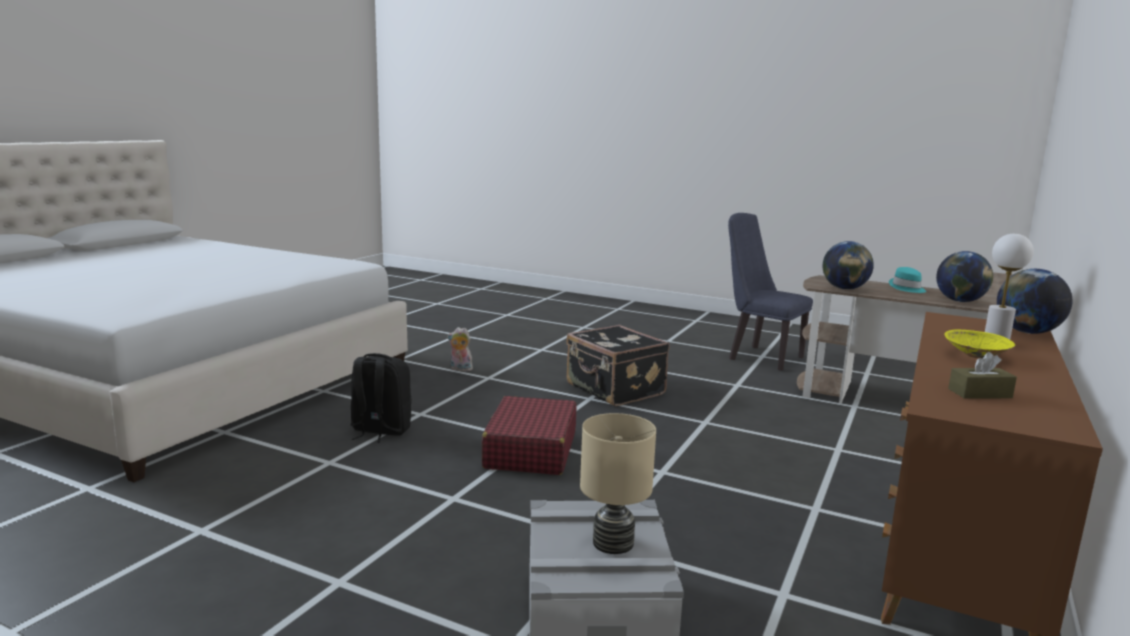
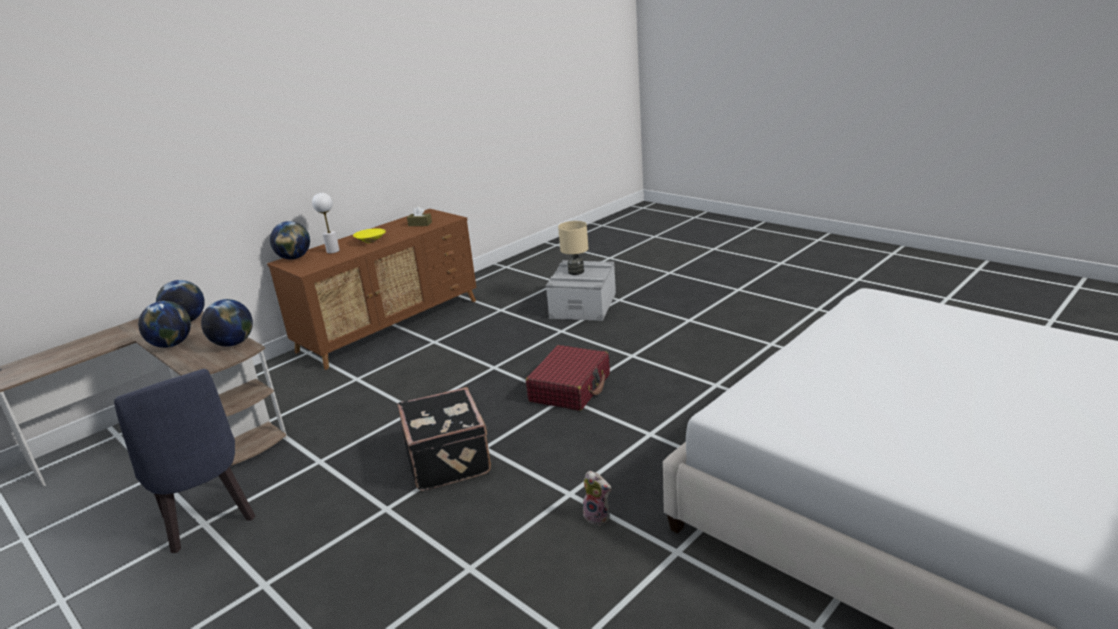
camera: 160 degrees left, 10 degrees up
(380, 431) = (684, 414): black backpack -> none
(907, 288) = (172, 345): turquoise hat -> globe

